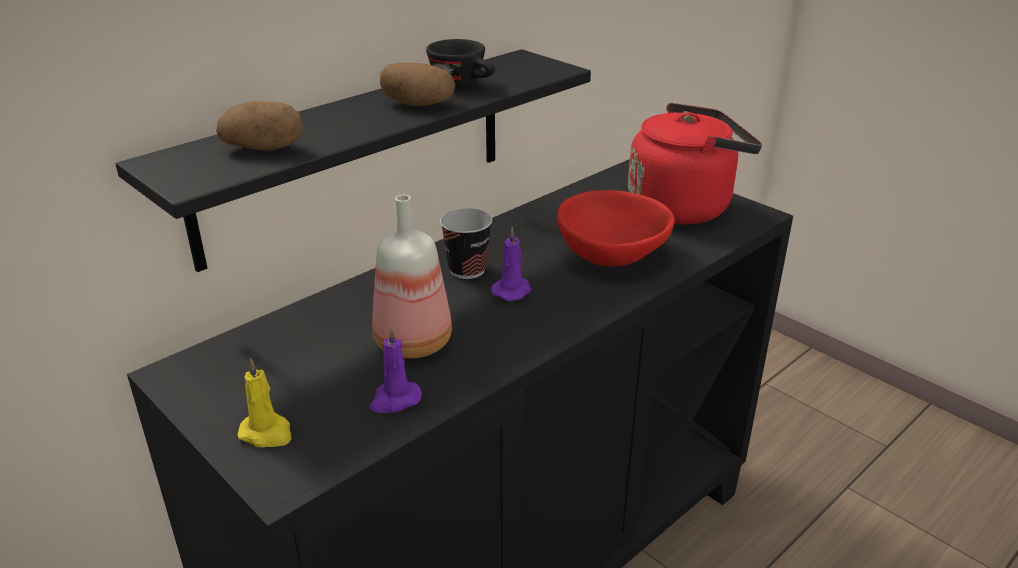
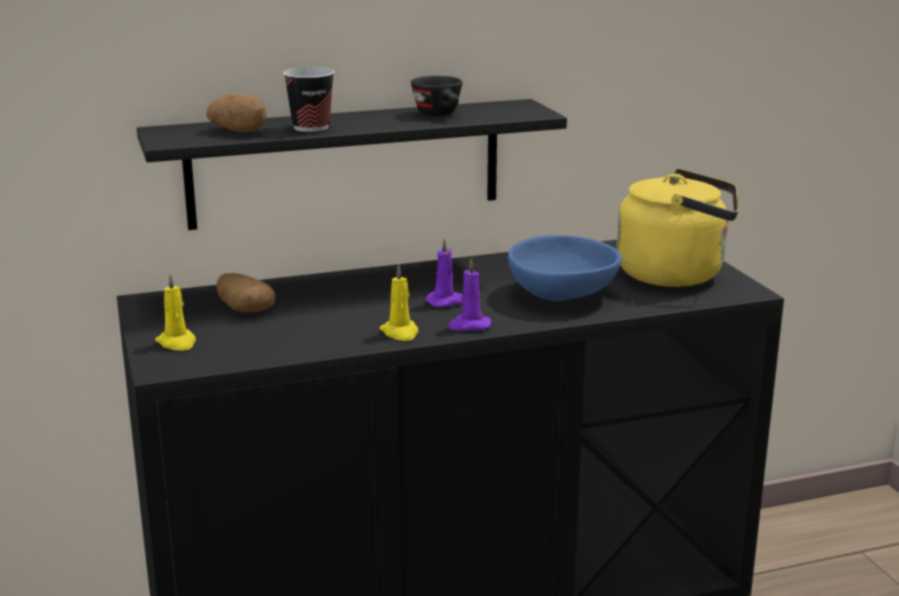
camera: 25 degrees right, 10 degrees down
(394, 400) = (282, 344): purple candle -> purple candle (468, 325)
(415, 343) = (332, 317): bottle -> none
(417, 104) = (385, 121): potato -> potato (244, 310)
(467, 270) = (423, 283): cup -> cup (311, 127)
(506, 347) = (400, 333): none -> yellow candle
(611, 255) = (561, 295): red bowl -> blue bowl
(684, 207) = (677, 274): red kettle -> yellow kettle

